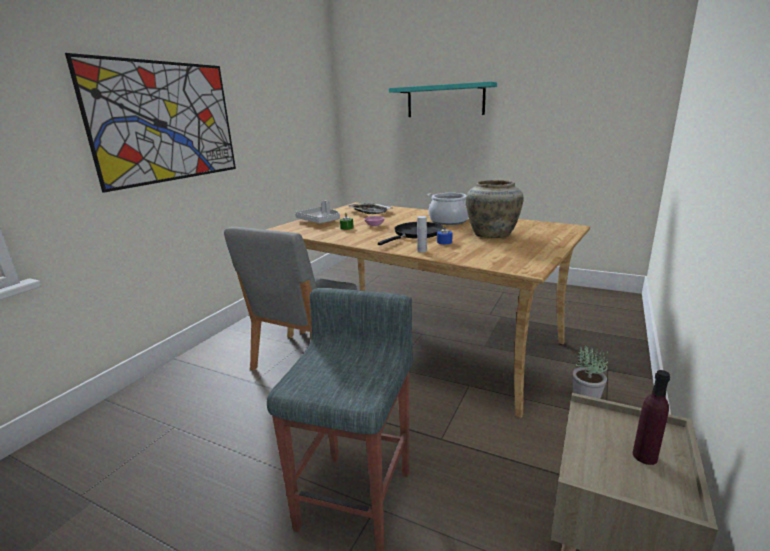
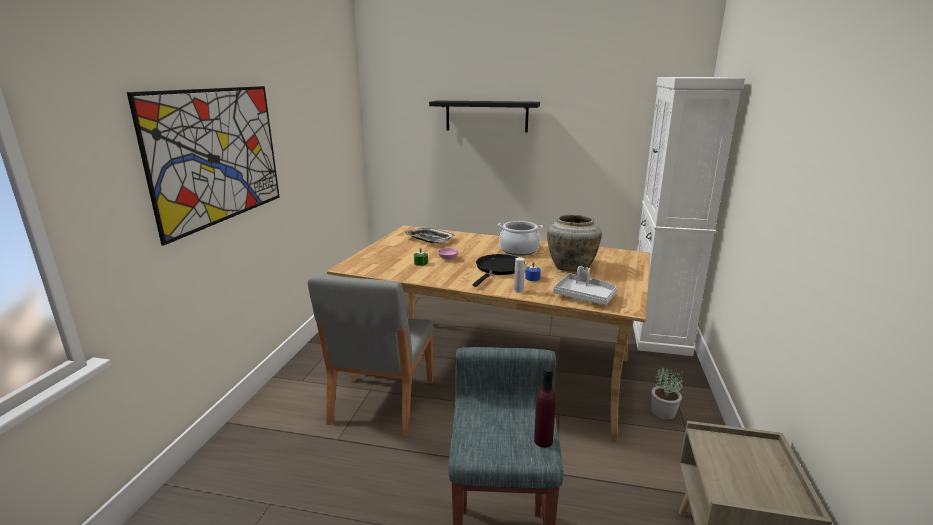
camera: 15 degrees left, 0 degrees up
(320, 221) = (384, 254): grey tray -> grey tray (584, 296)
(445, 101) = (486, 116): turquoise shelf -> black shelf
(611, 316) = (657, 328): none -> white cabinet
(644, 456) = (760, 470): purple bottle -> purple bottle (543, 441)

